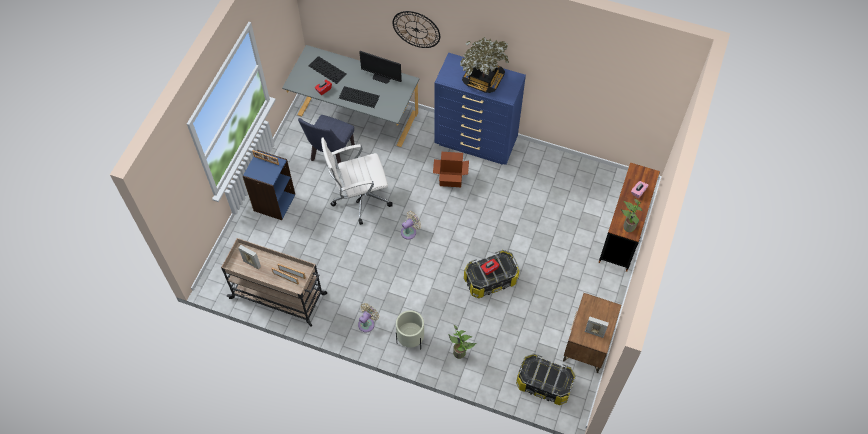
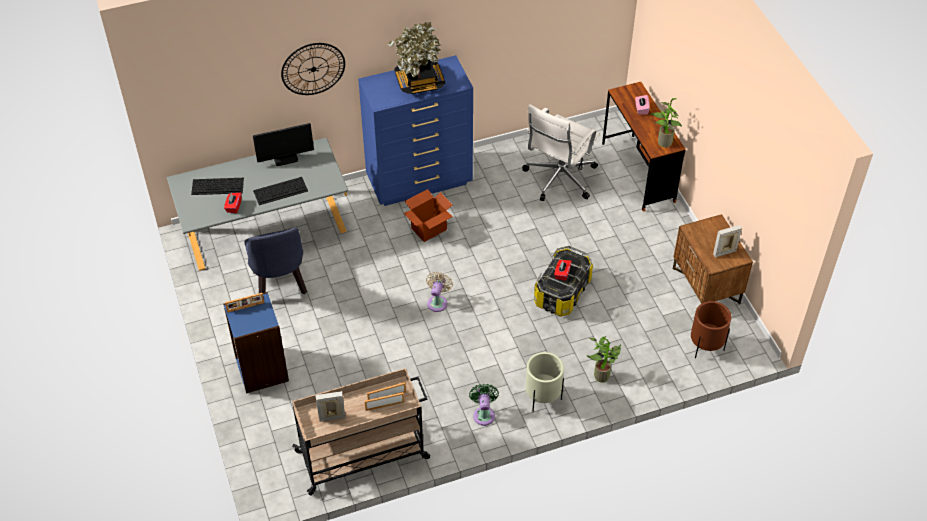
camera: 40 degrees left, 10 degrees down
(359, 197) = (352, 305): white office chair -> white office chair (558, 178)
(367, 323) = (484, 414): beige fan -> green fan
(544, 384) = (705, 347): storage box -> brown planter

